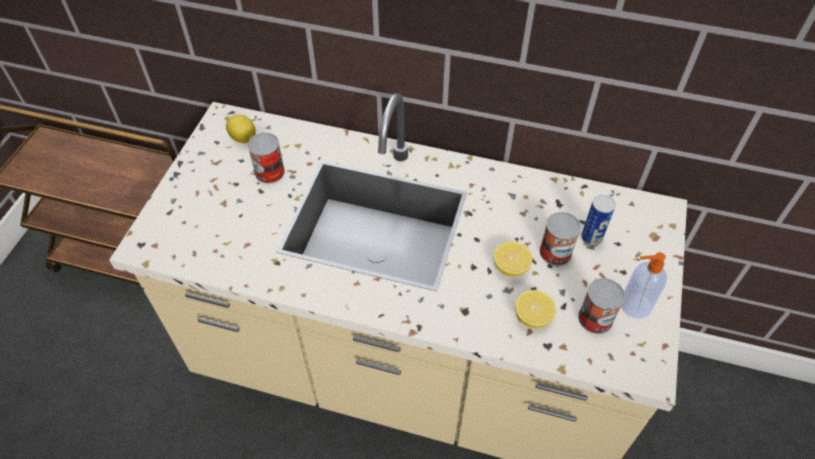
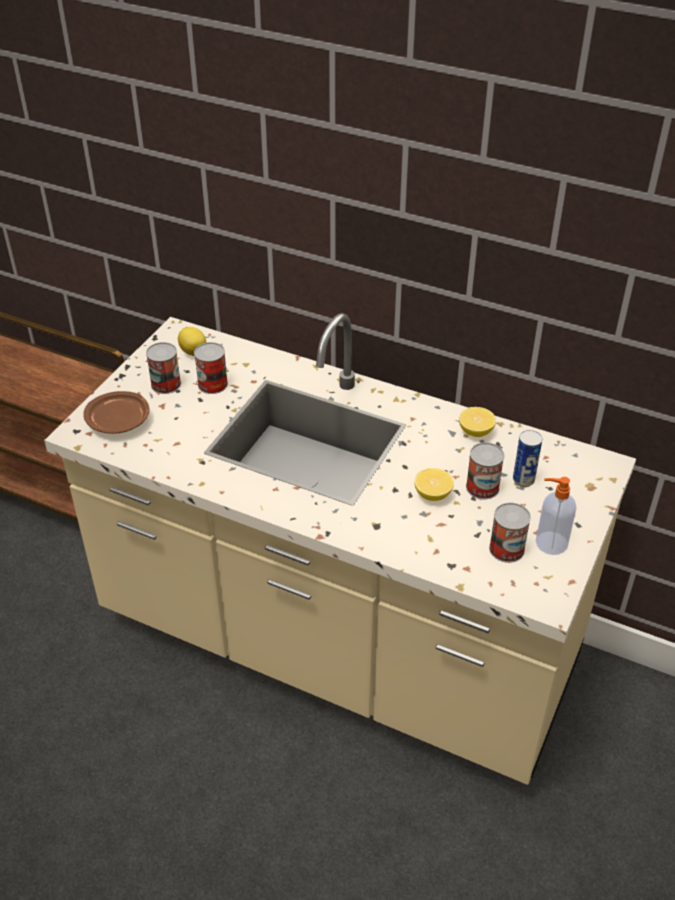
camera: 10 degrees right, 10 degrees down
(183, 227) = (119, 421): none -> brown plate
(223, 178) = (166, 384): none -> can
(532, 317) = (443, 539): lemon -> lemon (475, 431)

